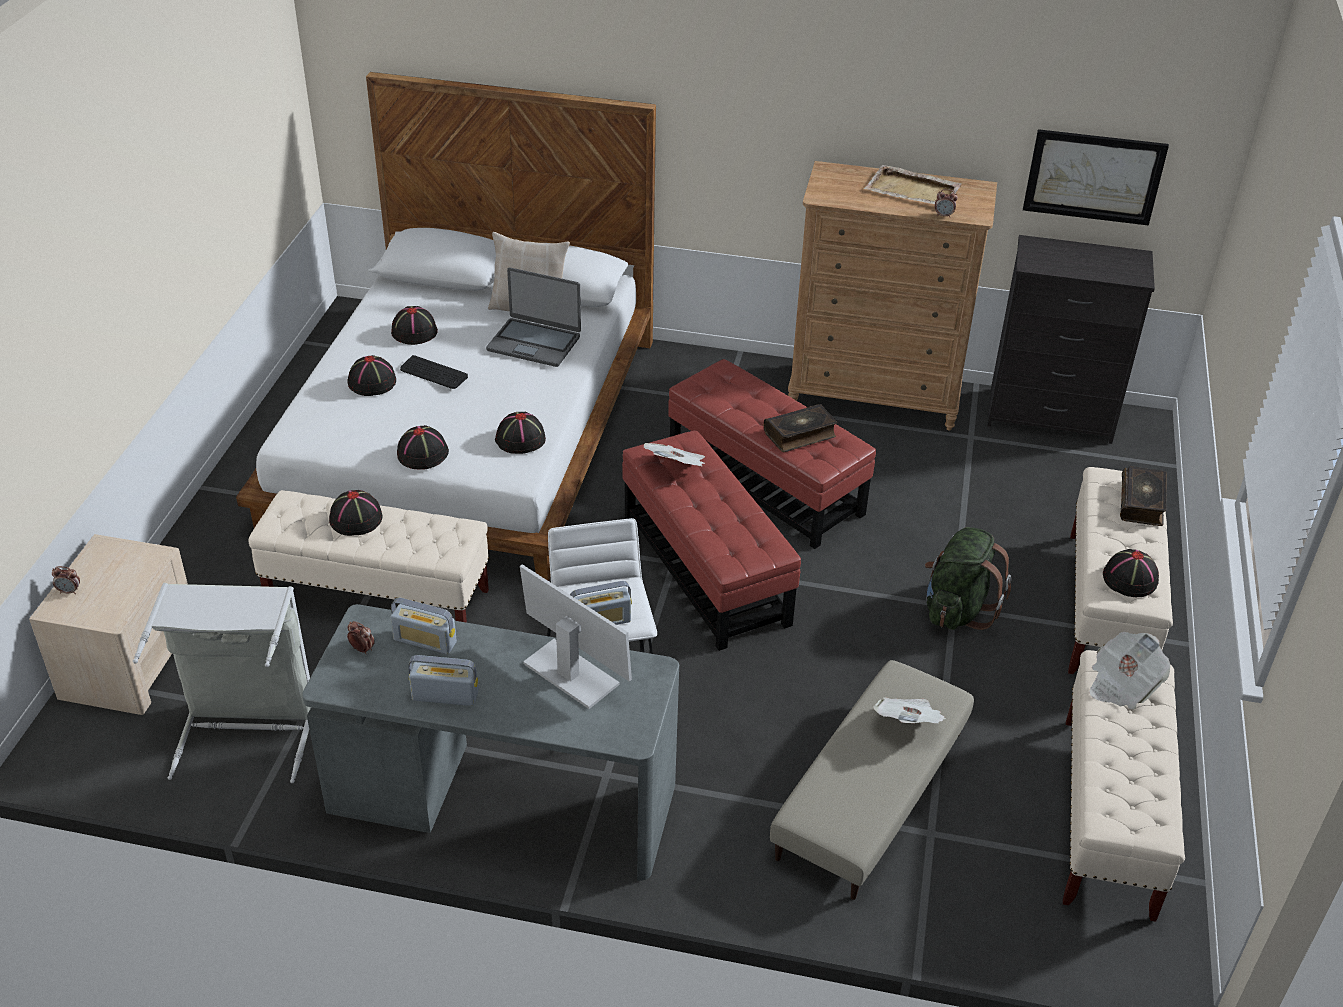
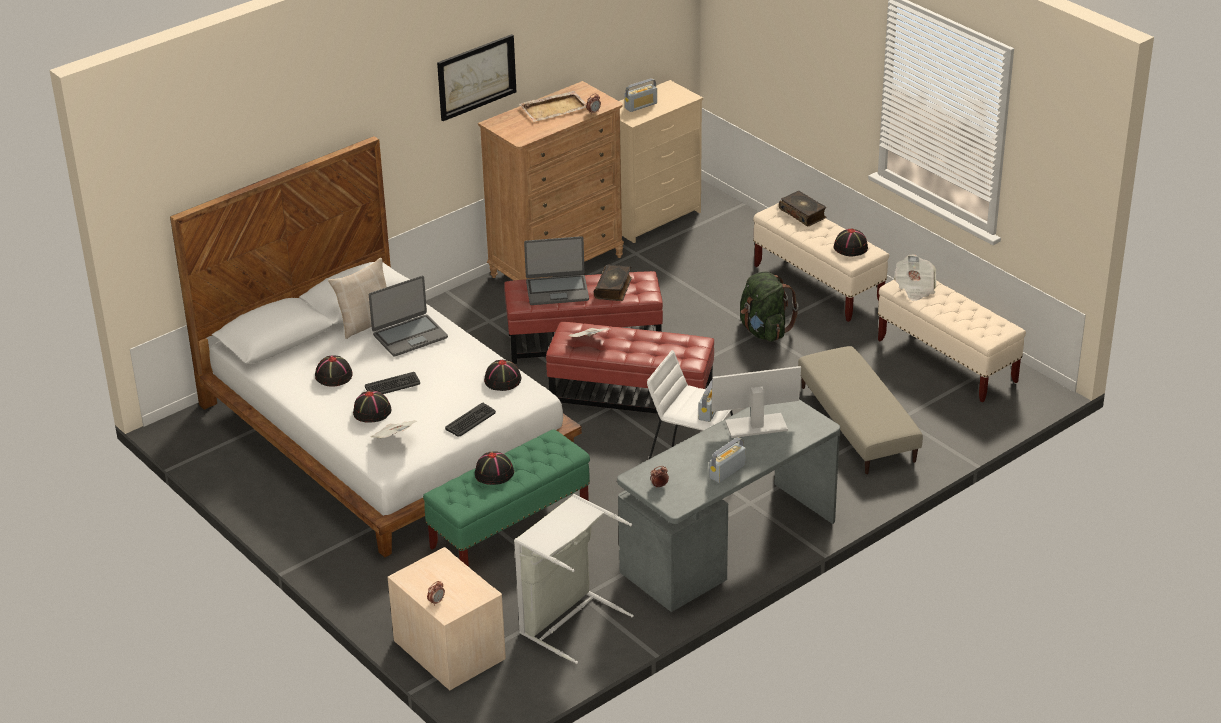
camera: 50 degrees left, 5 degrees down
(379, 599) = (510, 529): beige bench -> green bench
(423, 453) = (471, 420): black hat -> keyboard
(425, 641) = (677, 463): radio -> radio (641, 106)
(746, 398) = (557, 290): none -> laptop
(908, 723) = (850, 373): newspaper -> newspaper (394, 439)
(1051, 416) = (653, 218): black dresser -> beige dresser
(1093, 176) = (629, 49): picture -> picture (476, 76)

